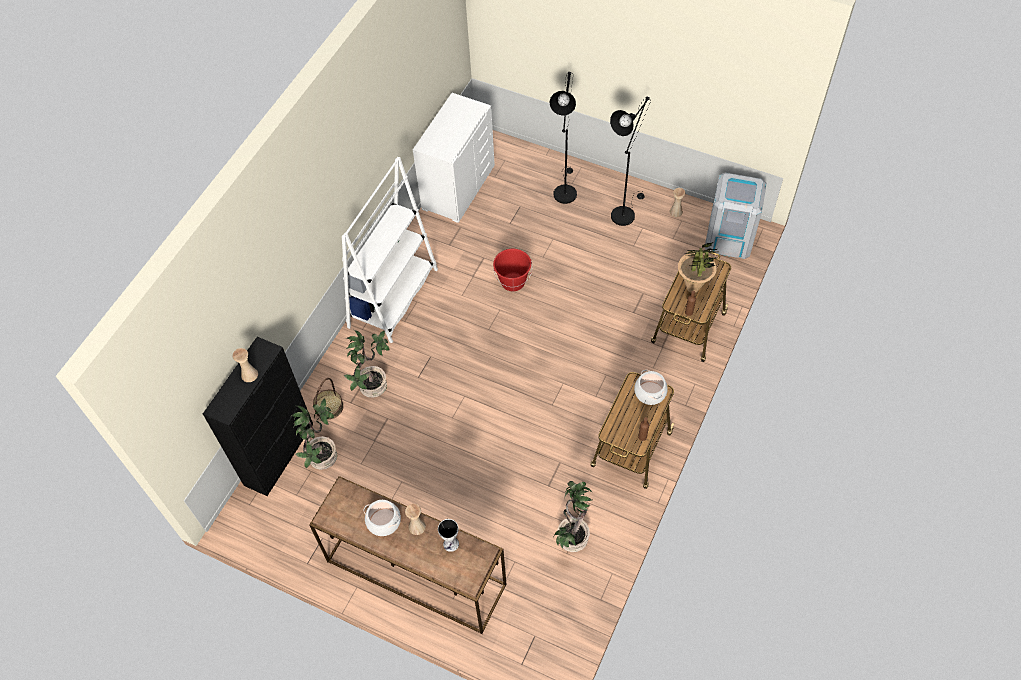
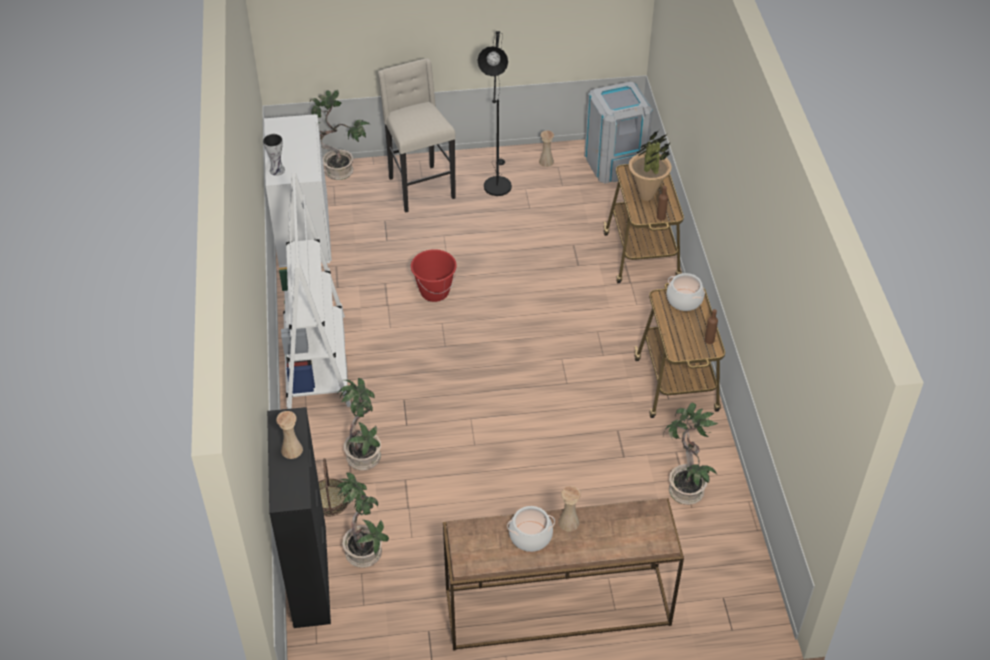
camera: 35 degrees left, 10 degrees down
(451, 544) = (617, 519): vase -> vase (278, 170)
(516, 150) = (338, 172): none -> potted plant
(564, 190) = (419, 188): black floor lamp -> beige stool

